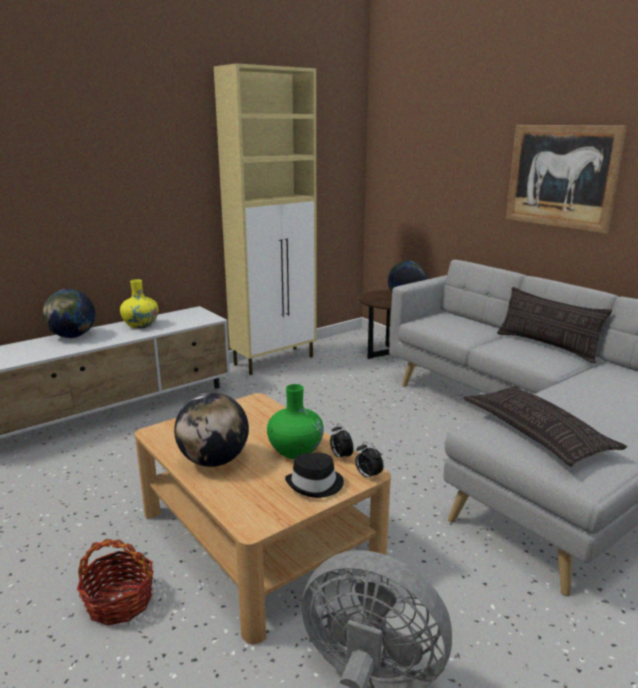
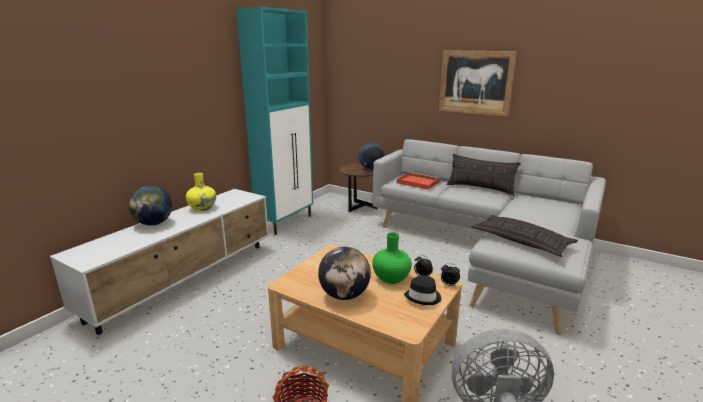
camera: 20 degrees left, 0 degrees up
(275, 361) = (286, 222): beige cabinet -> turquoise cabinet
(453, 325) = (417, 182): none -> red tray

